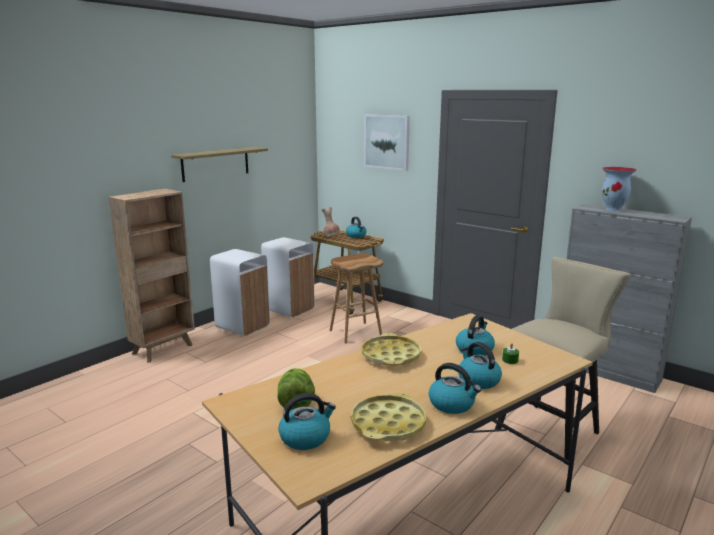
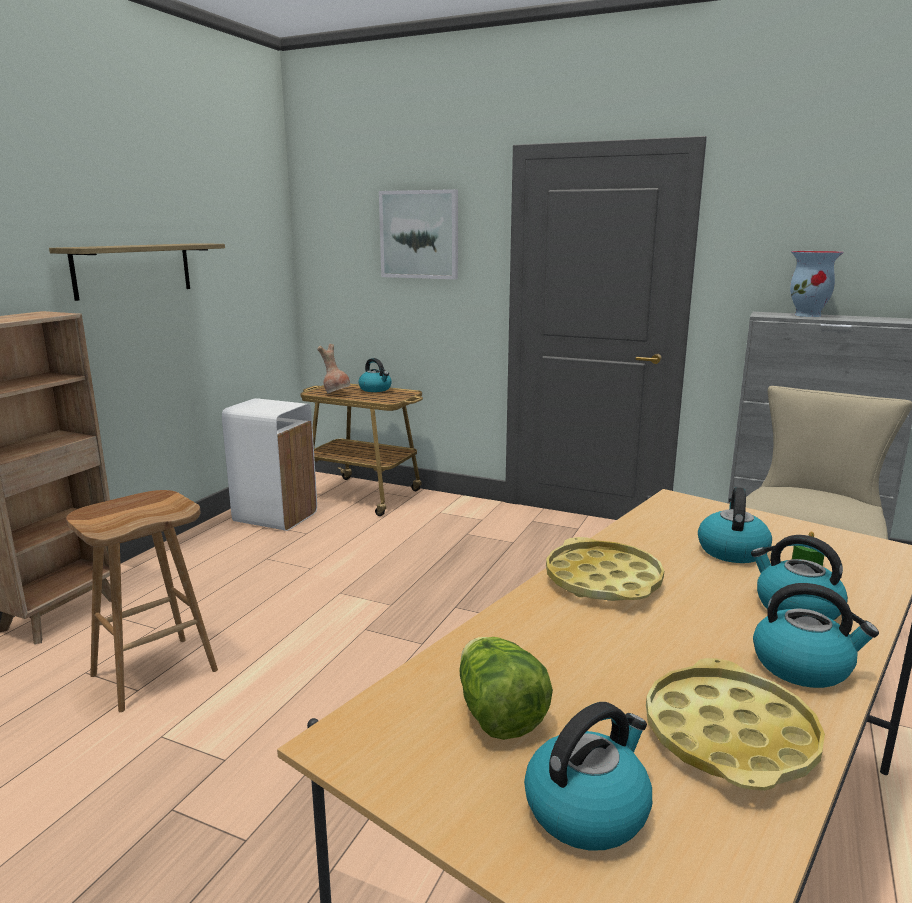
camera: 15 degrees left, 0 degrees up
(243, 326) = (203, 554): white trash can -> none
(356, 332) = (402, 543): brown stool -> brown stool (155, 671)

